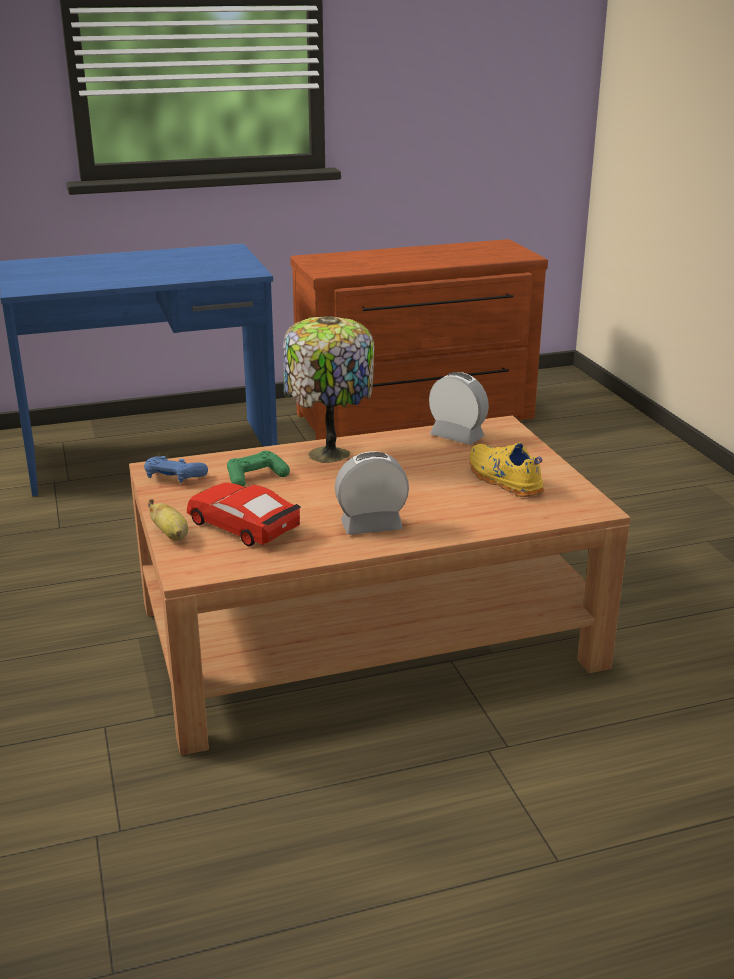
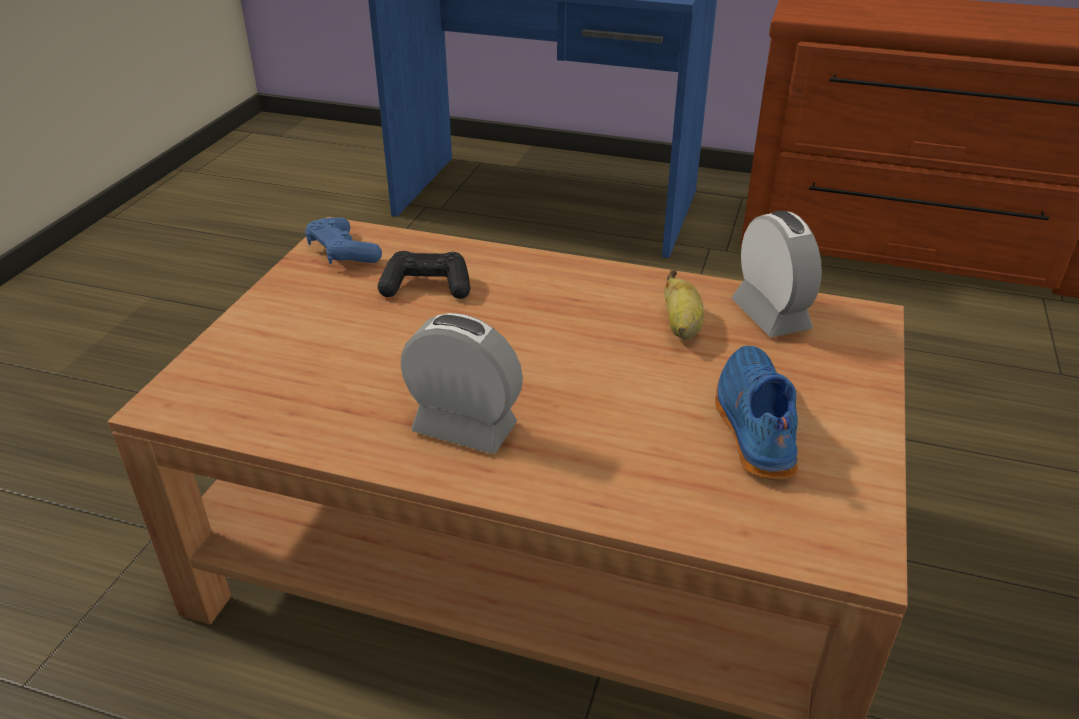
camera: 35 degrees right, 10 degrees up
(171, 535) = (227, 337): banana -> banana (681, 327)
(243, 525) = (318, 357): red toy car -> none
(256, 477) = (427, 287): green game controller -> black game controller
(328, 456) = (554, 285): table lamp -> none
(503, 481) = (752, 425): yellow shoe -> blue shoe

